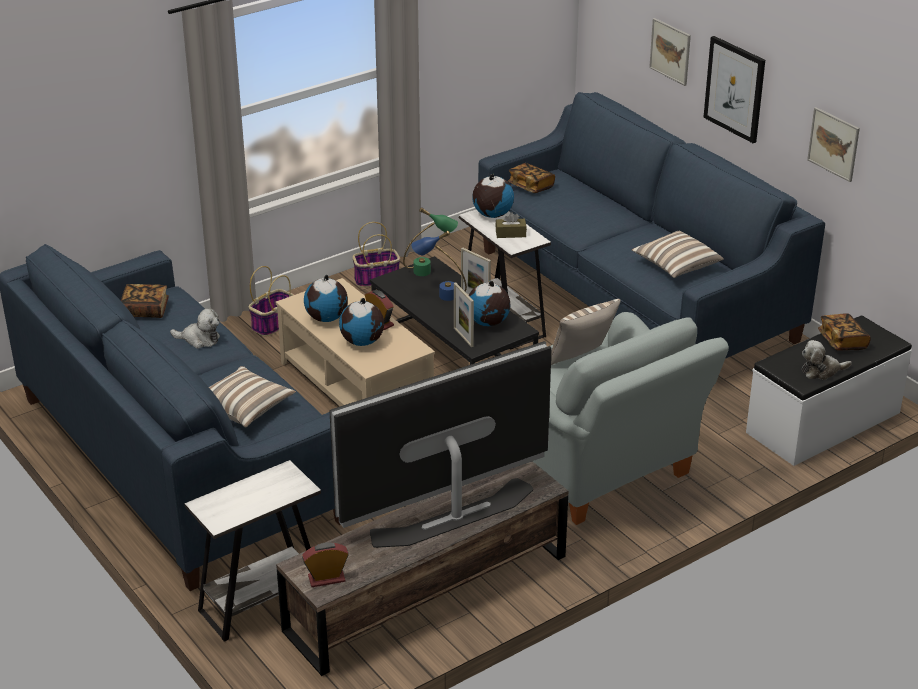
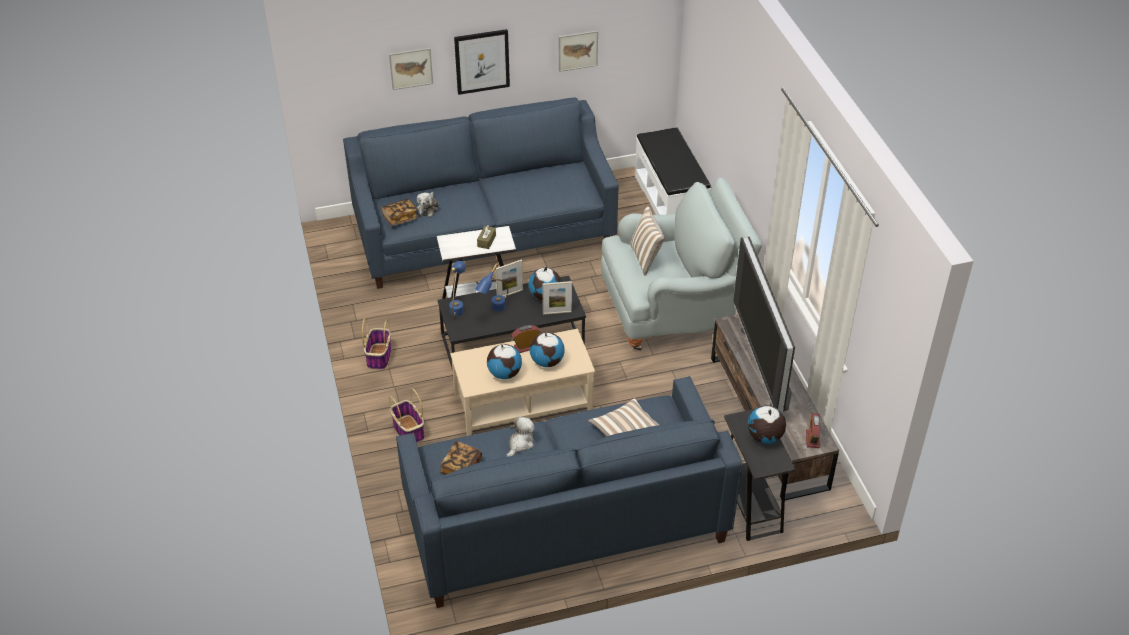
camera: 70 degrees left, 10 degrees up
(262, 603) = (750, 505): white side table -> black side table
(430, 271) = (458, 306): green table lamp -> blue table lamp
(492, 215) = (453, 243): globe -> globe (764, 437)
(676, 266) = (552, 185): pillow -> none
(821, 371) = (689, 169): plush toy -> plush toy (428, 208)
(842, 341) = (663, 150): book -> none

